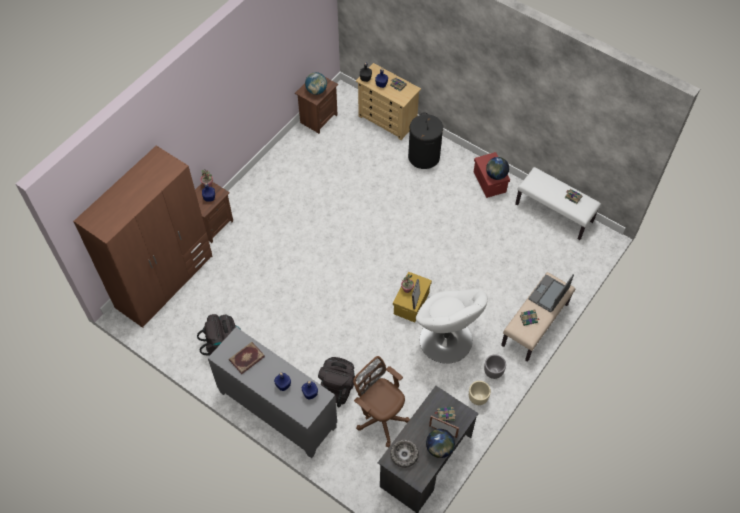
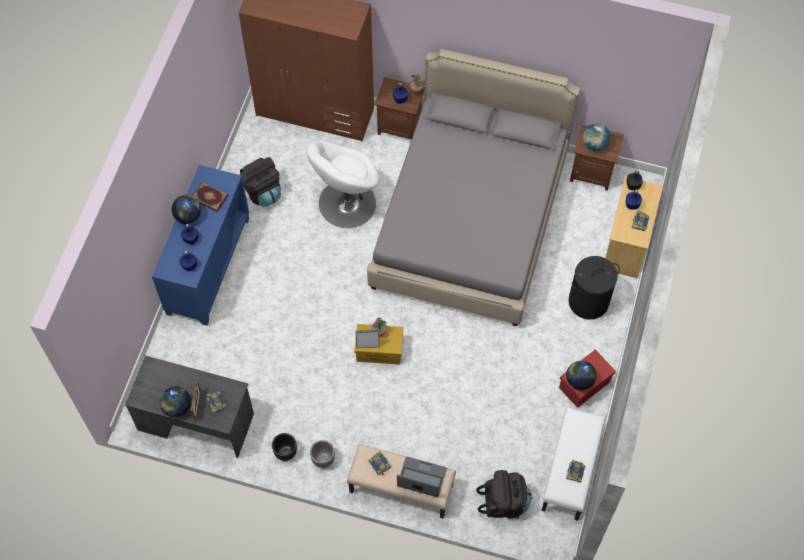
camera: 70 degrees right, 5 degrees up
(258, 381) = (188, 216): none -> globe
(277, 409) = (208, 265): grey cabinet -> blue cabinet
(322, 206) = (470, 219): none -> grey bed
(337, 387) = (251, 312): black backpack -> black backpack (504, 503)
(380, 417) = (232, 363): brown office chair -> none
(404, 455) = (160, 377): bowl -> none
(446, 340) = (345, 400): white armchair -> white armchair (346, 203)
(477, 398) = (286, 452): beige planter -> black planter

